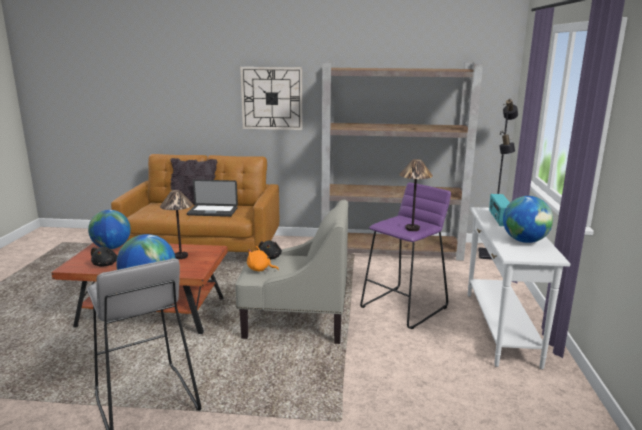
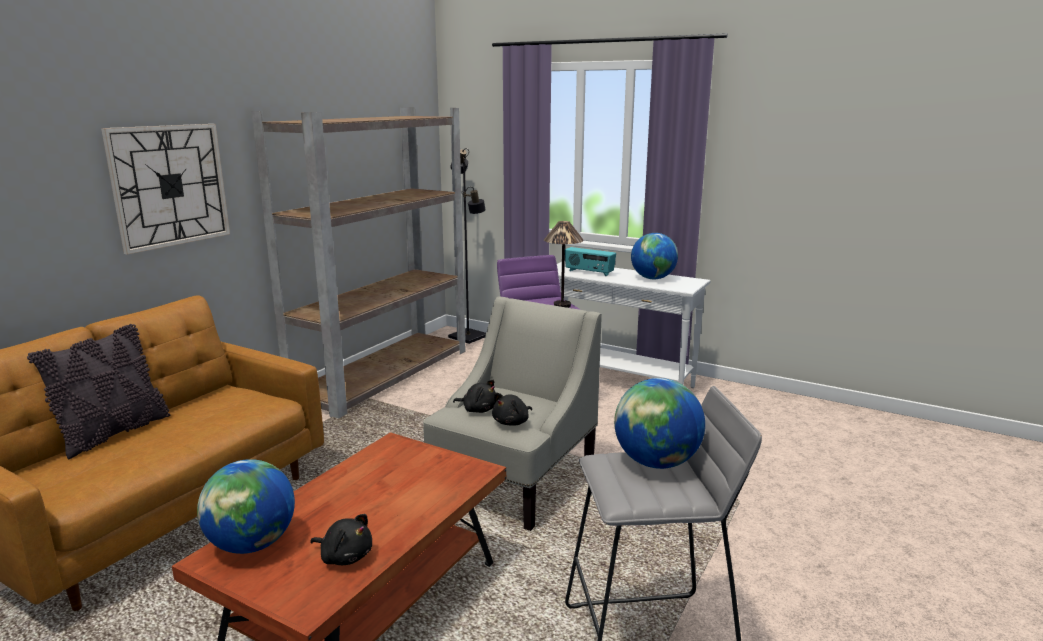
camera: 65 degrees left, 0 degrees up
(180, 256) = (392, 475): table lamp -> none
(212, 212) = (203, 420): laptop -> none
(260, 269) = (512, 422): orange plush toy -> black plush toy

